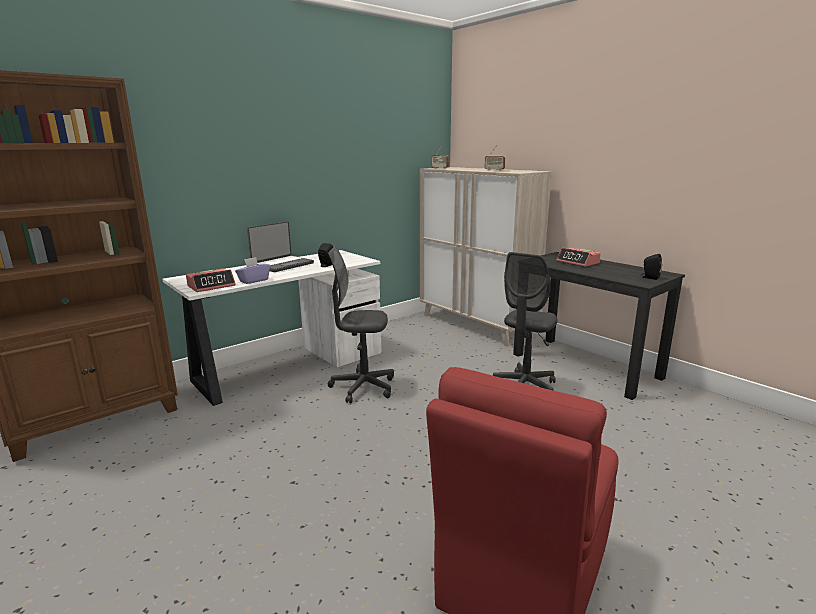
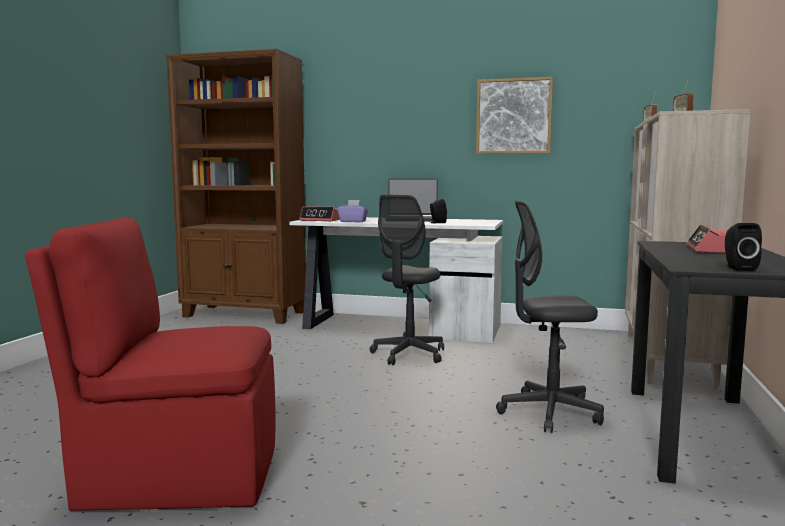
camera: 55 degrees right, 10 degrees down
(340, 160) = (513, 116): none -> picture
(363, 387) = (409, 355): grey office chair -> grey office chair turned 120 degrees counterclockwise

